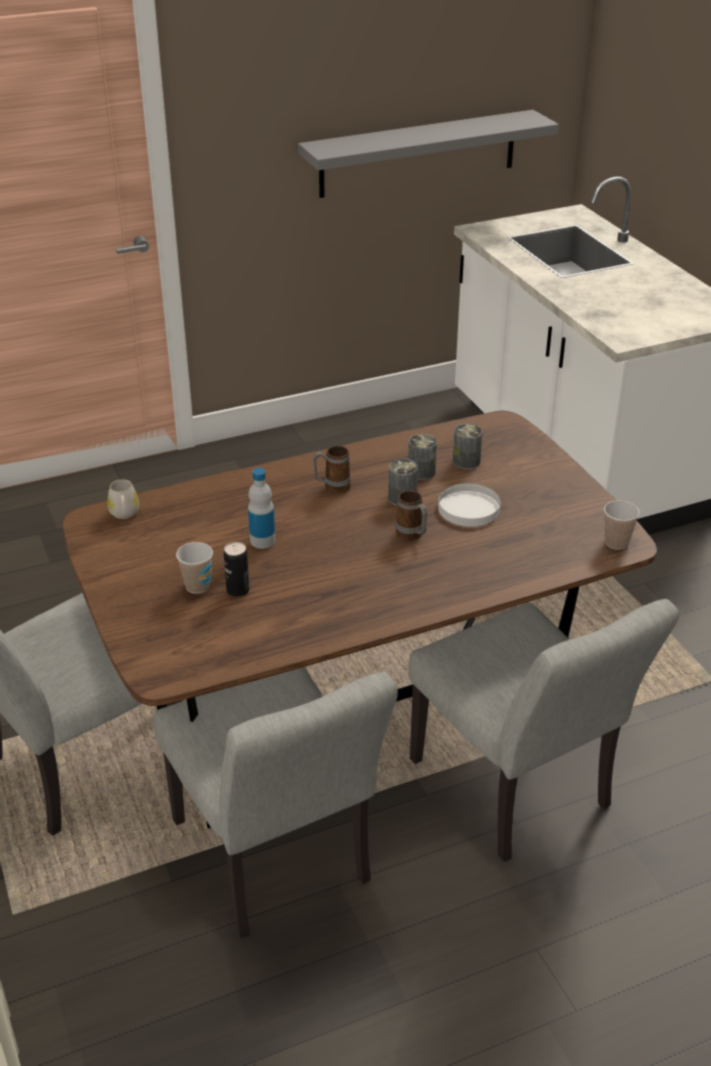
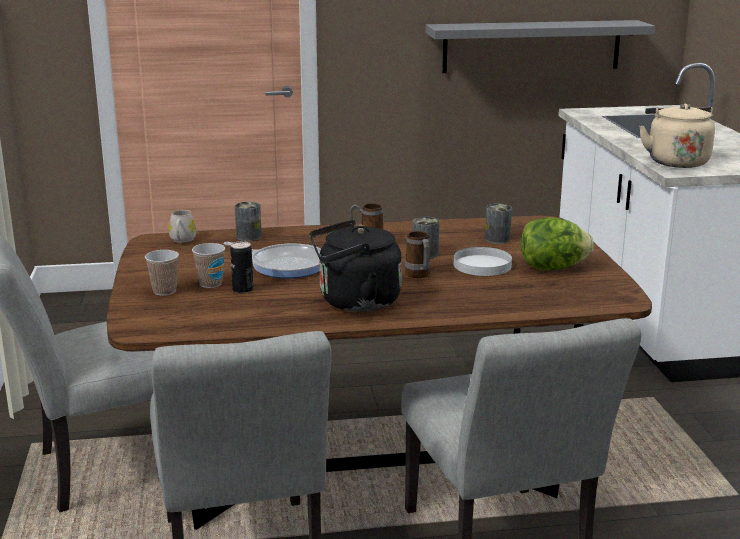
camera: 15 degrees right, 15 degrees down
(262, 541) = (285, 265): bottle -> frying pan
(365, 591) = (354, 302): none -> black kettle
(421, 472) = (452, 241): can -> can (249, 237)
(540, 502) = (552, 268): none -> lettuce
(616, 321) = (675, 161): none -> beige kettle
(616, 543) = (612, 298): cup -> cup (164, 291)

